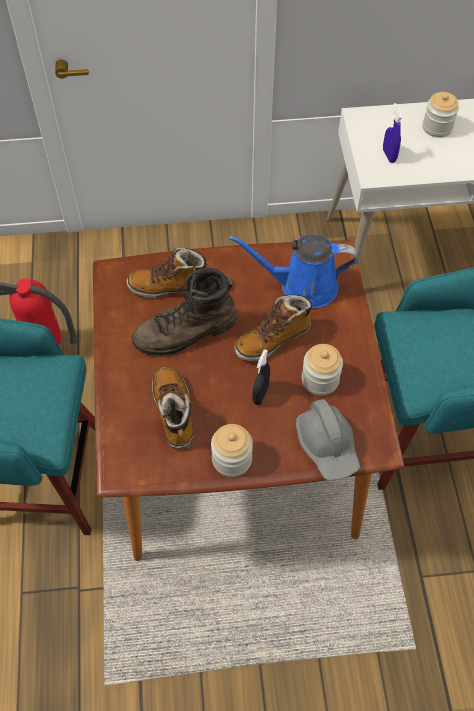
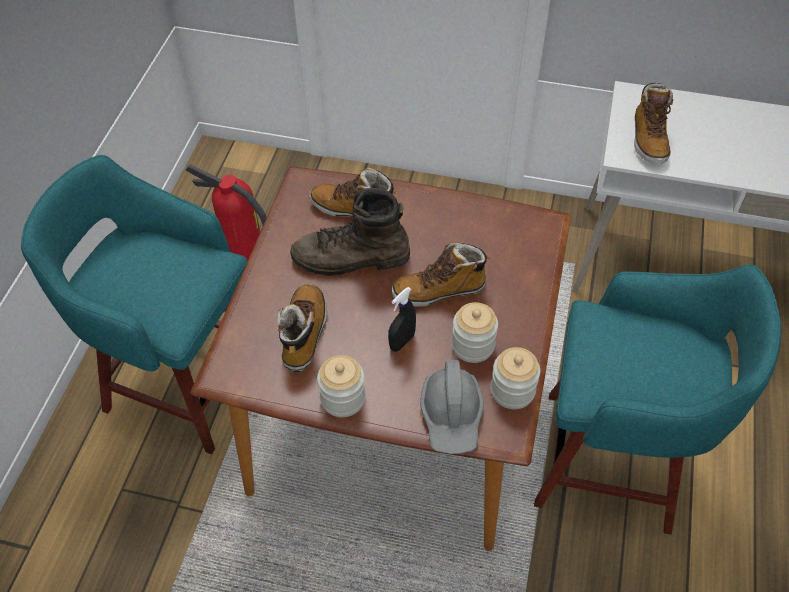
camera: 20 degrees right, 5 degrees down
(302, 286) = (494, 245): blue watering can -> none
(389, 155) = (648, 139): blue spray bottle -> boot
(437, 127) = (716, 123): jar -> jar (512, 390)

